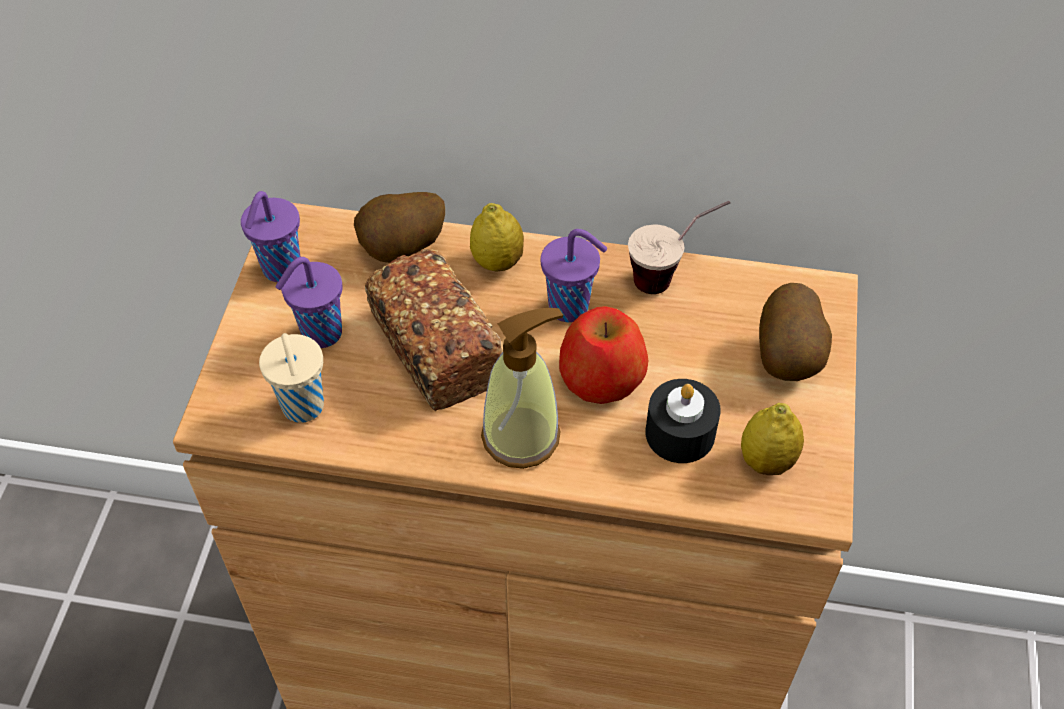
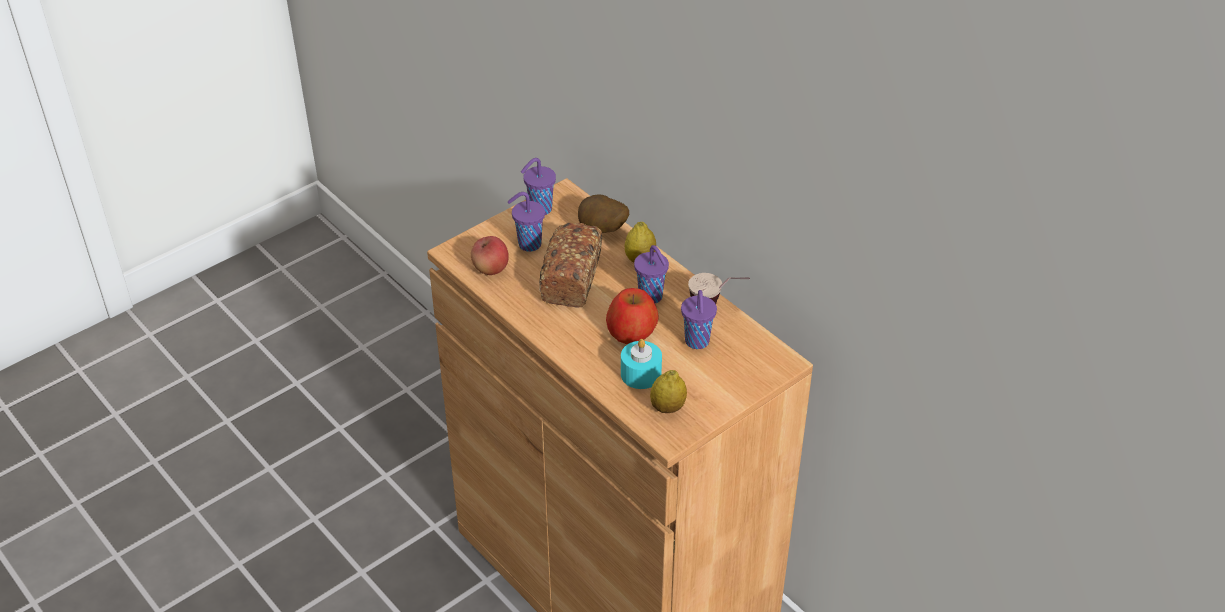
camera: 40 degrees right, 10 degrees down
(303, 408) = (490, 269): beige cup -> apple
(521, 436) = (569, 333): soap dispenser -> none
(680, 433) = (641, 374): black candle -> turquoise candle
(697, 336) = (697, 342): none -> purple cup
(789, 358) = (730, 376): potato -> none

